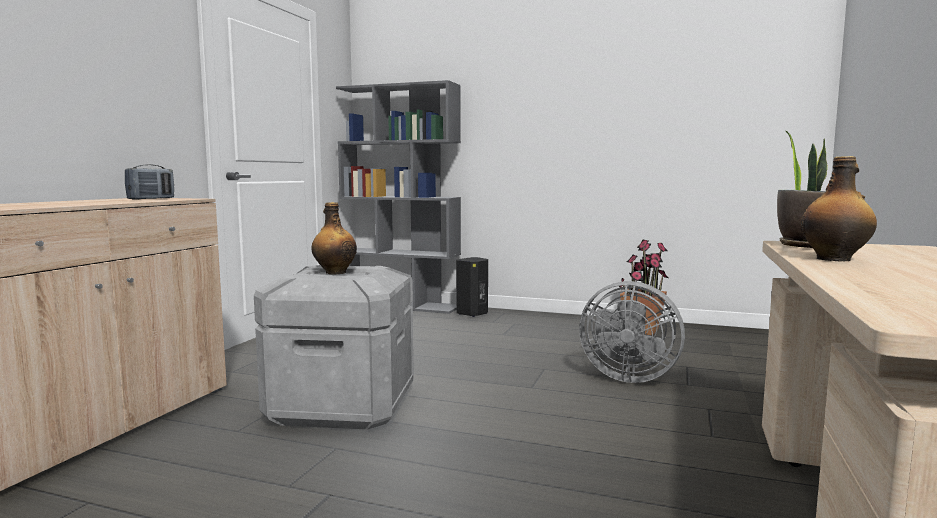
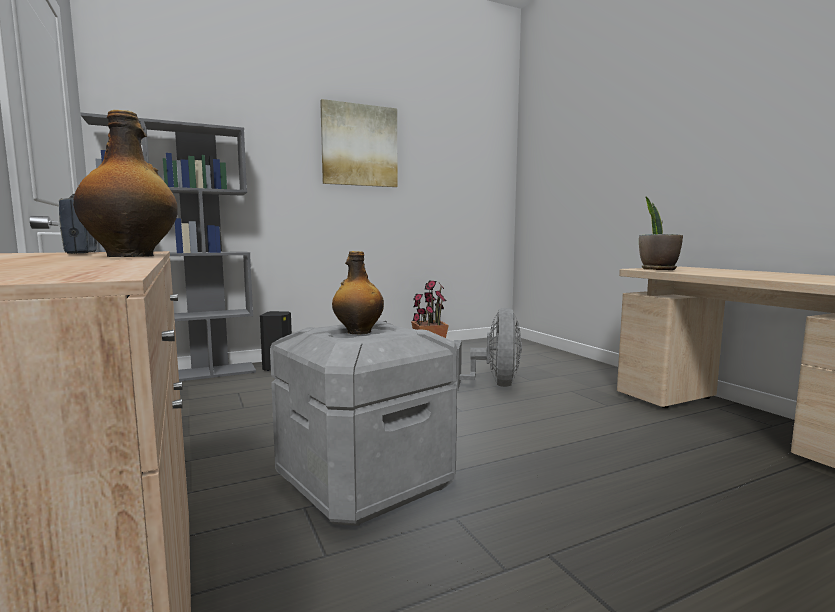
camera: 45 degrees left, 0 degrees up
(584, 79) = (359, 145): none -> picture
(626, 376) = (493, 385): grey fan -> grey fan turned 60 degrees counterclockwise
(835, 259) = (720, 274): bottle -> bottle (132, 256)

